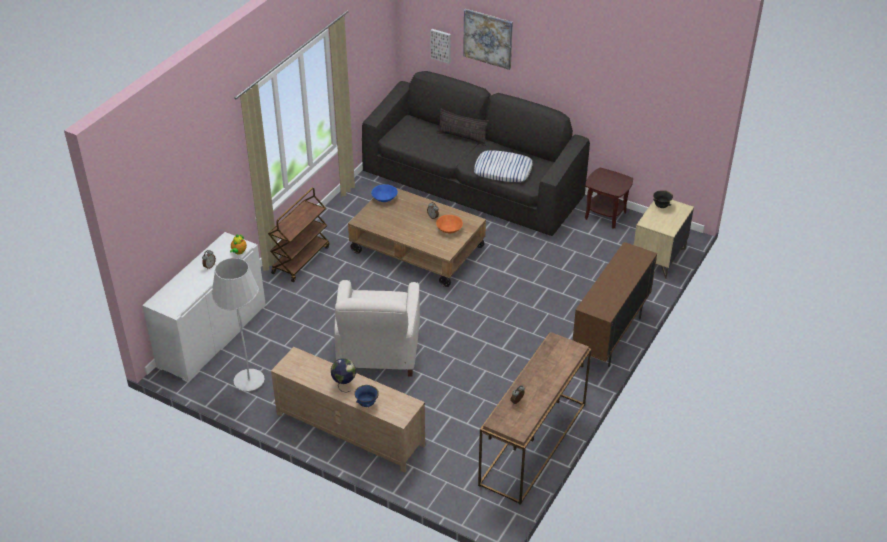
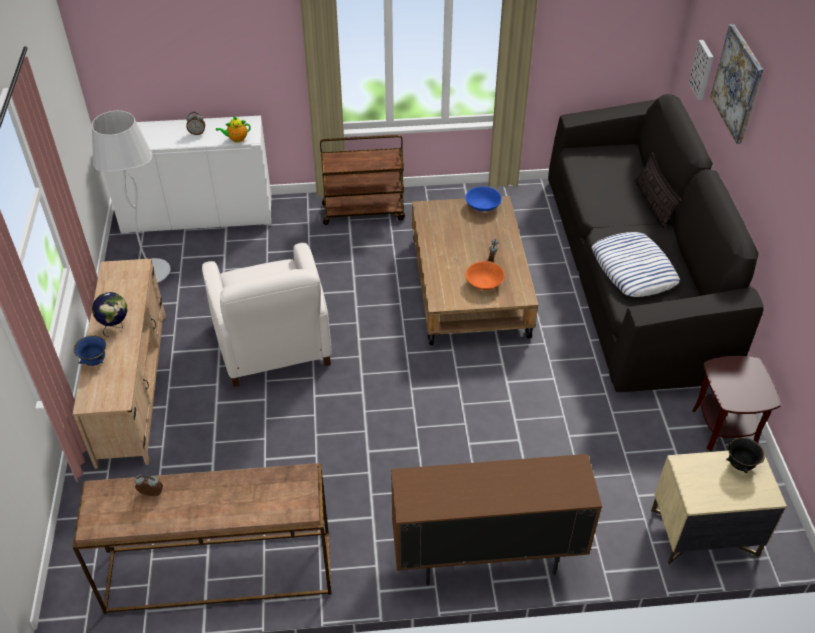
camera: 55 degrees right, 5 degrees up
(378, 351) = (273, 343): white armchair -> white armchair turned 75 degrees counterclockwise

